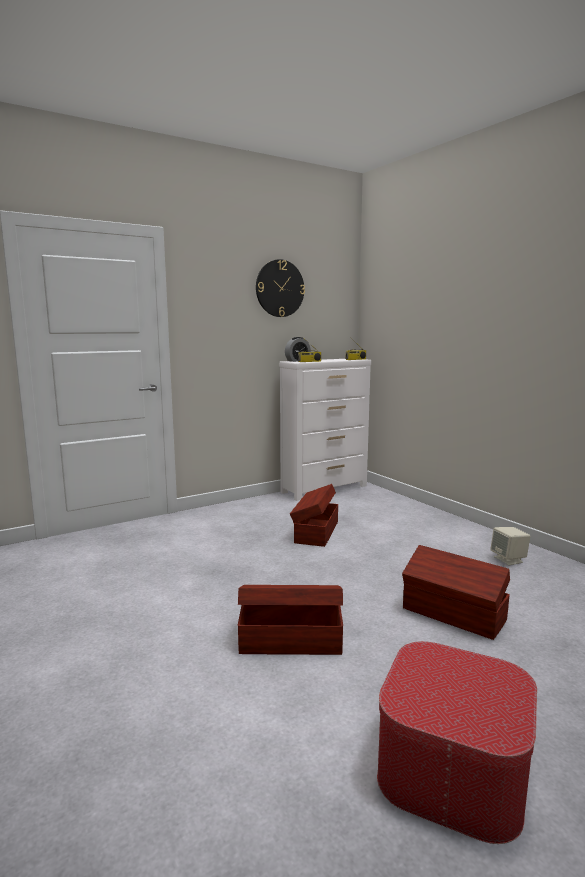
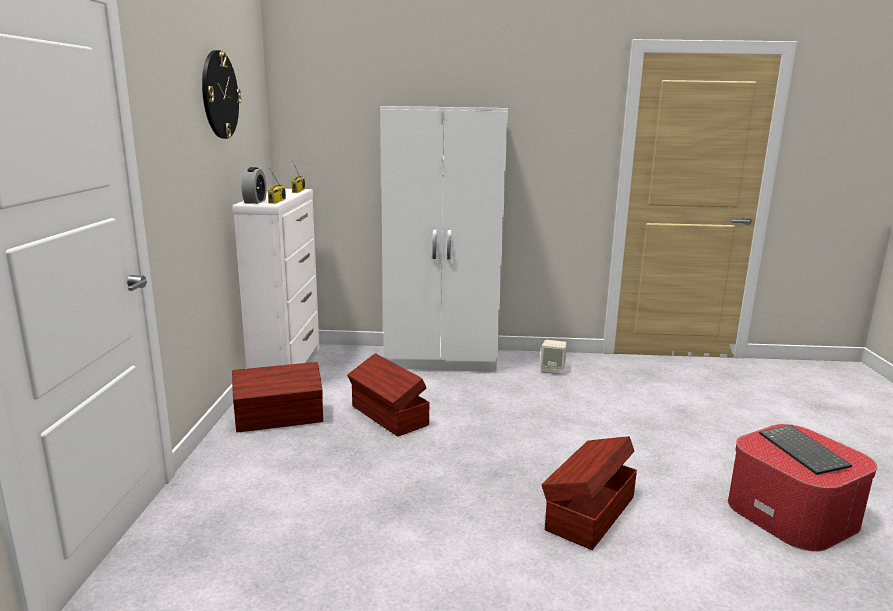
camera: 55 degrees left, 5 degrees up
(430, 519) = (443, 360): none -> white wardrobe
(454, 615) = (614, 427): brown storage box -> brown storage box (280, 419)
(461, 689) = (804, 451): none -> keyboard

